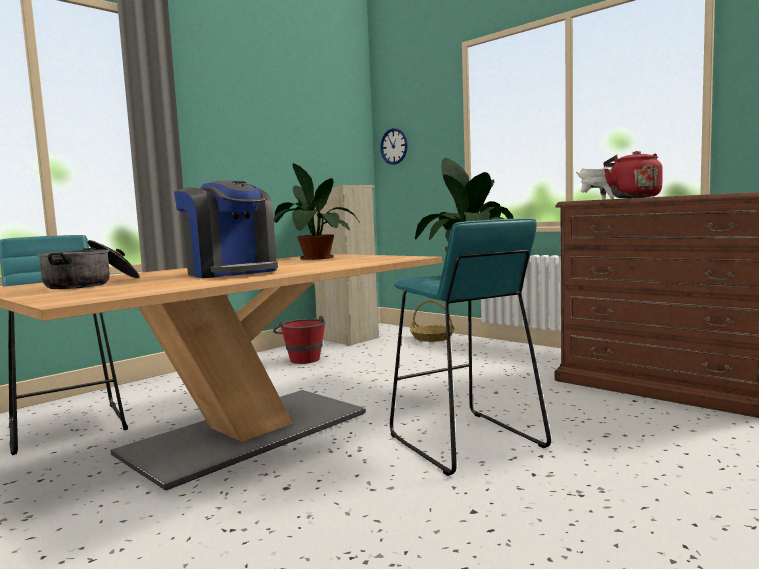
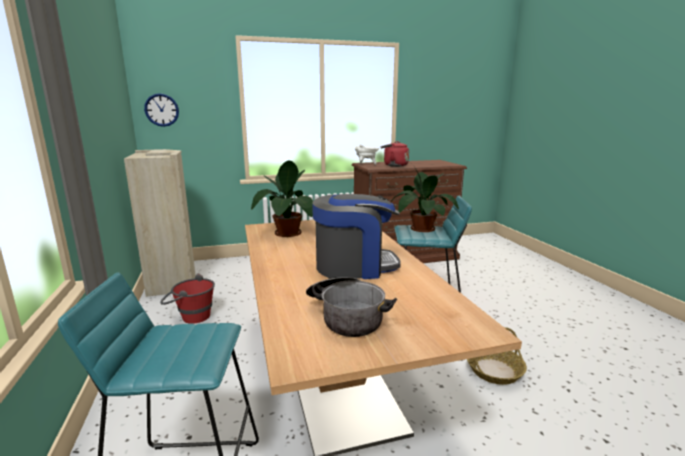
camera: 60 degrees left, 10 degrees up
(432, 338) = (234, 265): basket -> basket (494, 371)

